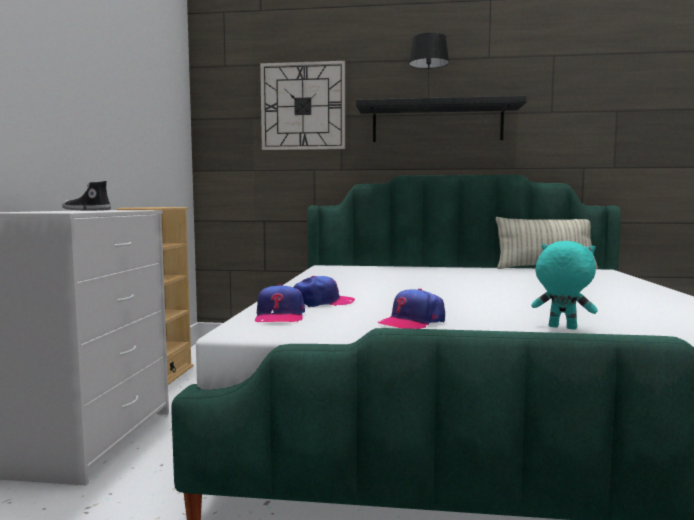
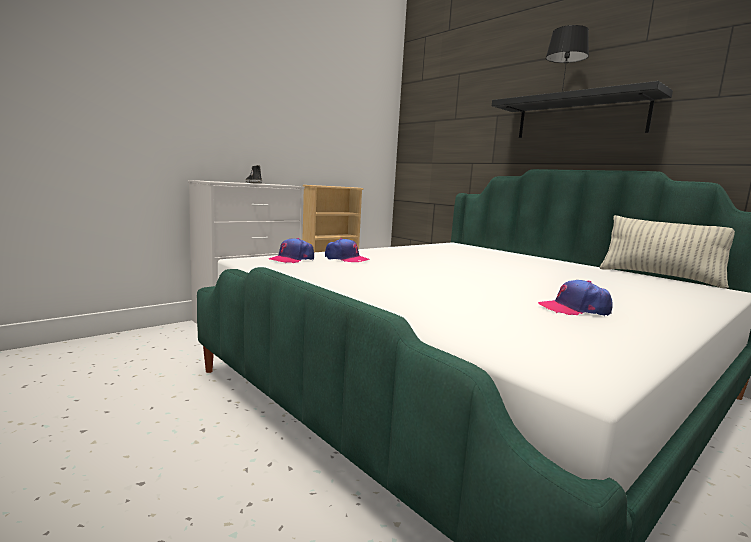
camera: 40 degrees right, 5 degrees up
(303, 106) = (469, 108): wall clock -> none
(412, 322) = (343, 277): cap -> cap (574, 309)
(562, 328) = (420, 303): turquoise plush toy -> none

